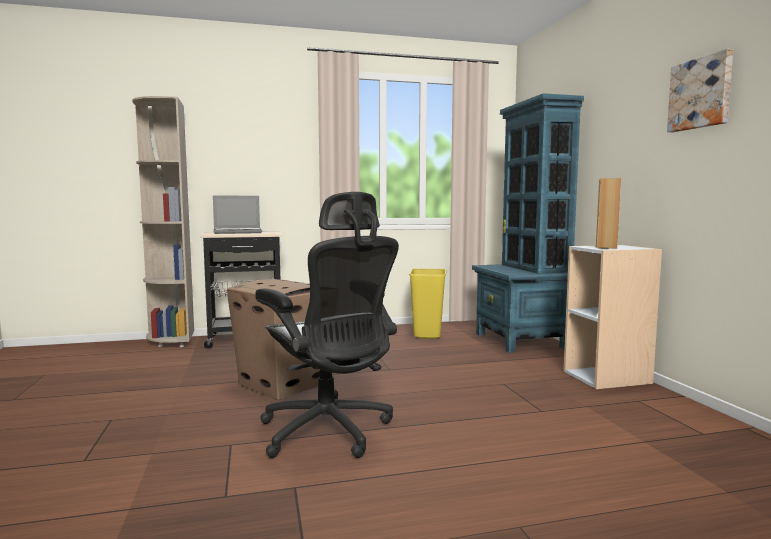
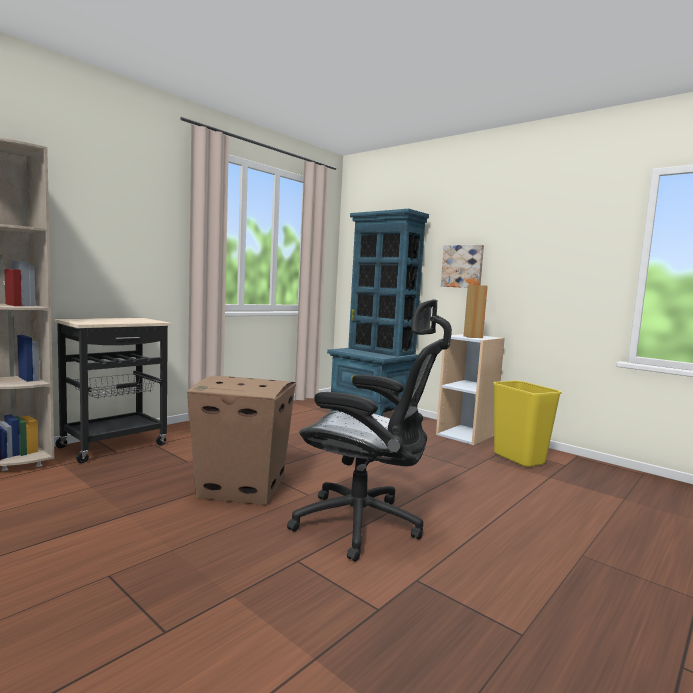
camera: 35 degrees left, 0 degrees up
(238, 232) = (107, 320): laptop -> none
(426, 334) = (291, 415): yellow trash can -> yellow trash can (518, 459)
(701, 93) = (539, 231): picture -> picture (462, 266)

